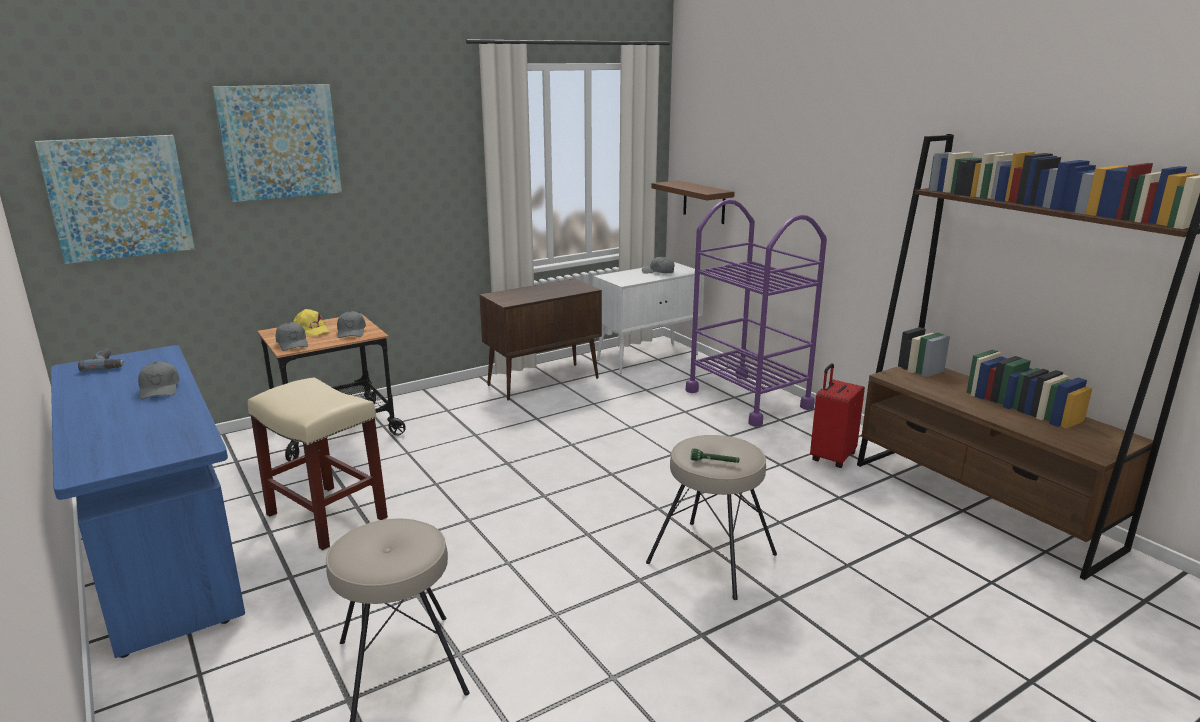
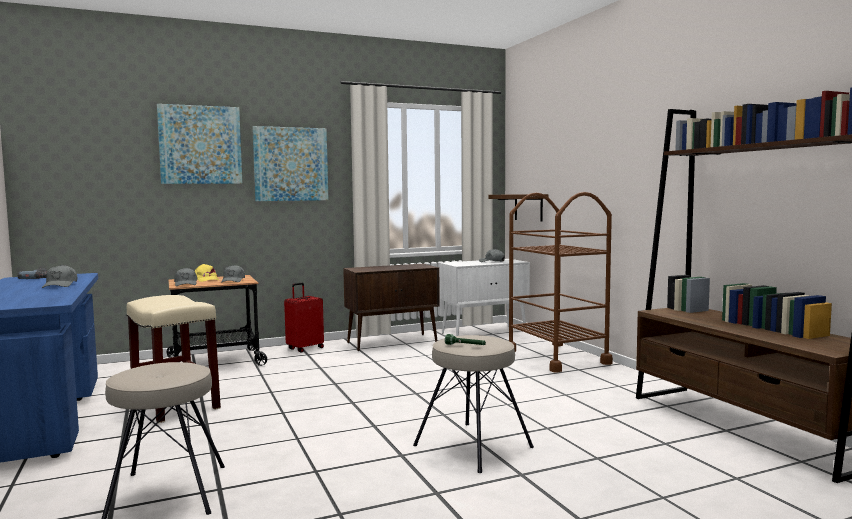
camera: 10 degrees right, 15 degrees down
(119, 197) = (82, 175): picture -> picture (291, 164)
(748, 399) = (556, 357): purple cart -> brown cart
(831, 457) = (614, 392): red suitcase -> red suitcase (305, 348)

